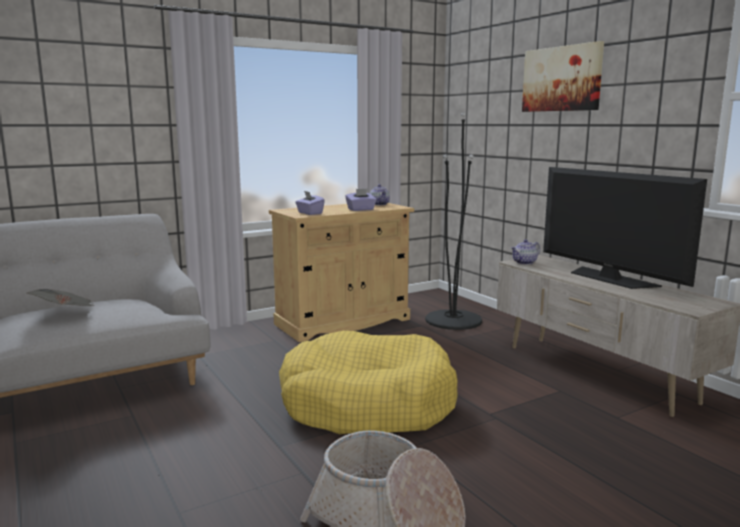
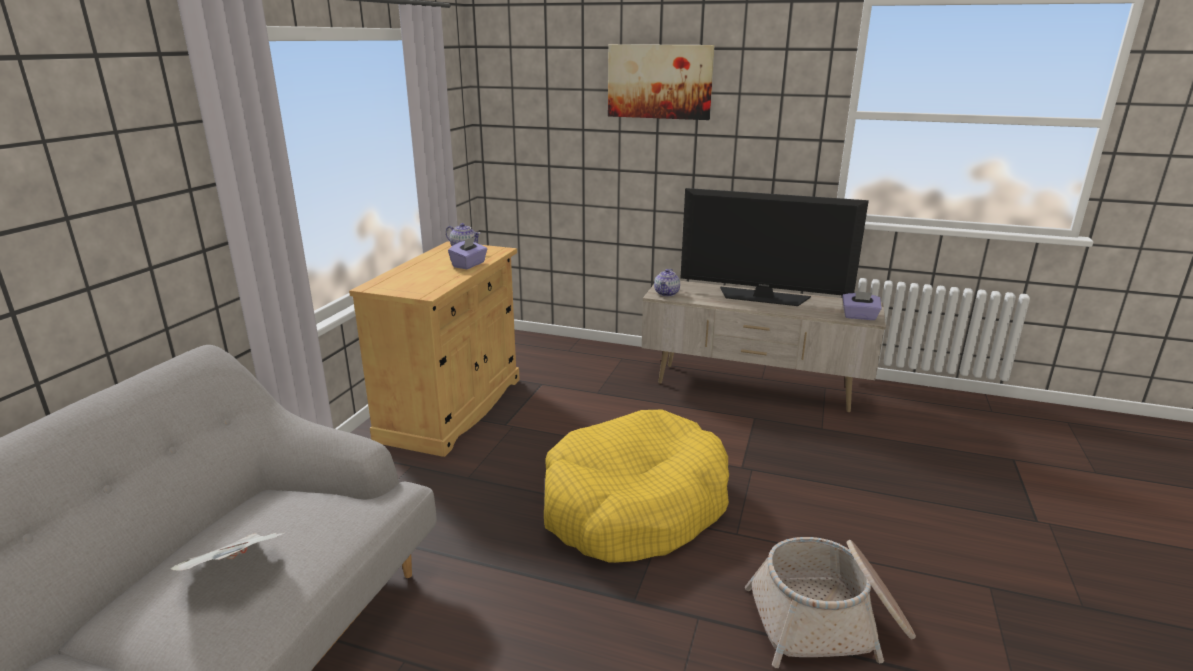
camera: 40 degrees left, 10 degrees up
(309, 213) = (426, 286): purple tissue box -> purple tissue box (859, 316)
(453, 320) = (562, 366): black floor lamp -> none

